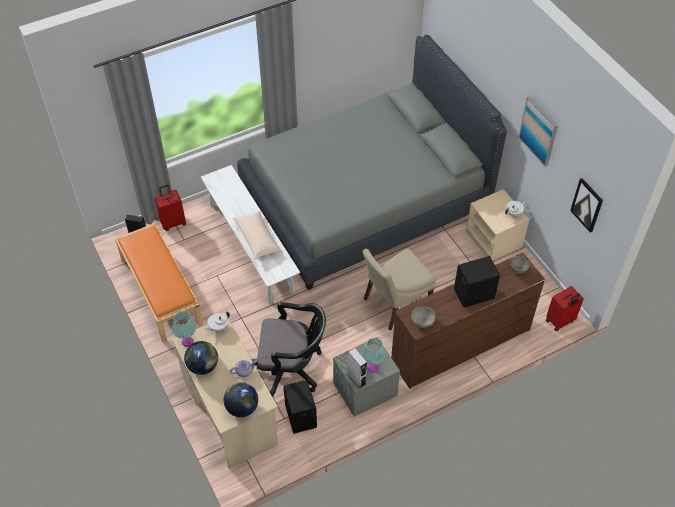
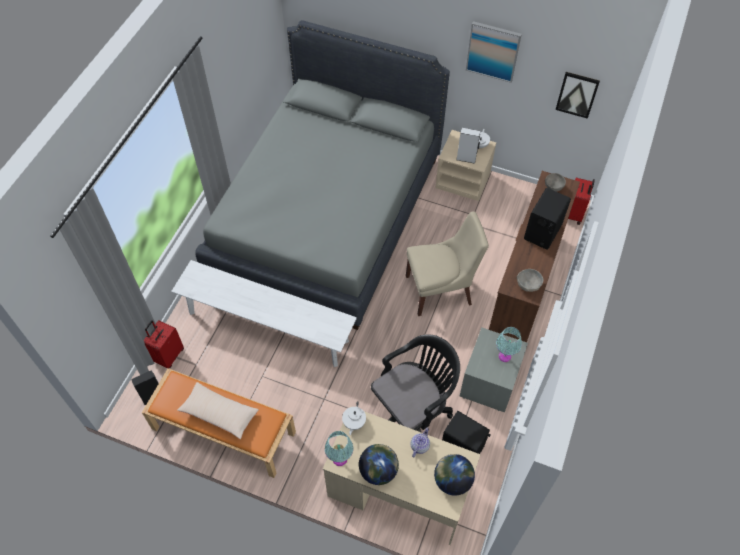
camera: 40 degrees left, 5 degrees up
(257, 239) = (287, 313): beige pillow -> beige pillow (219, 413)
(356, 379) = (502, 377): grey speaker -> grey speaker (466, 159)
(395, 304) = (441, 289): beige chair -> beige chair turned 120 degrees counterclockwise

